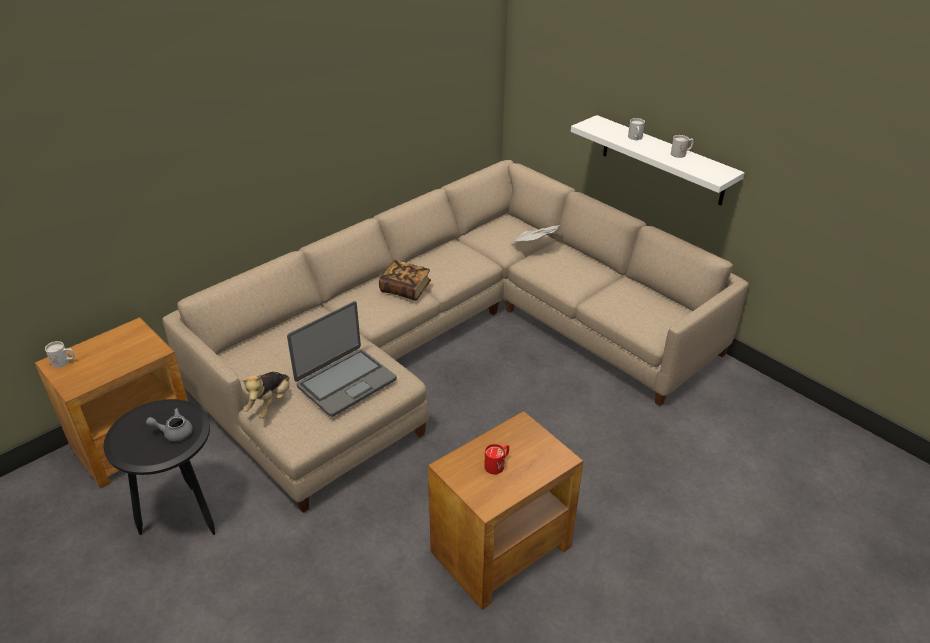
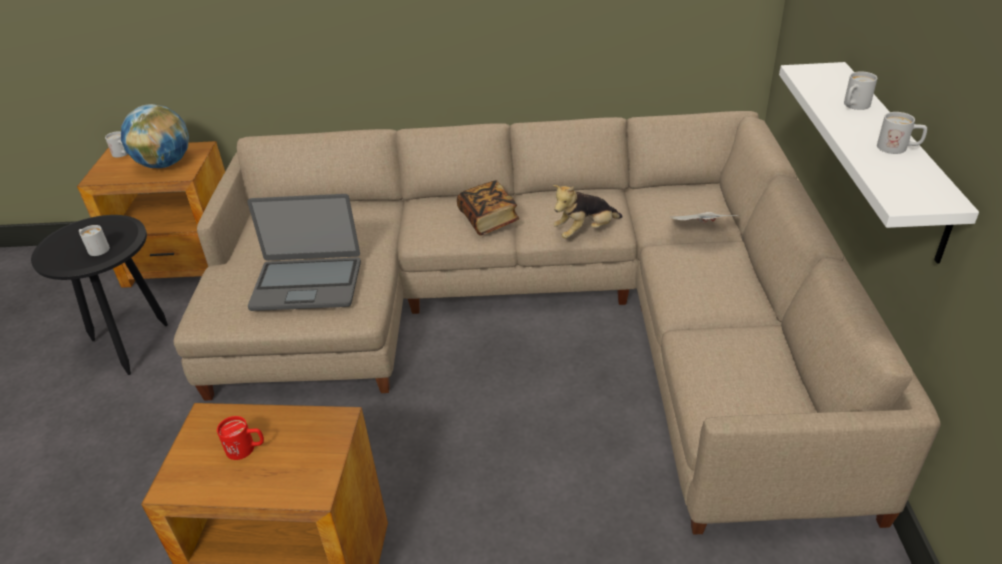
camera: 45 degrees right, 0 degrees up
(124, 351) = (165, 164): none -> globe
(174, 432) = (95, 249): grey teapot -> white mug
(270, 404) = (228, 270): plush toy -> plush toy (585, 231)

